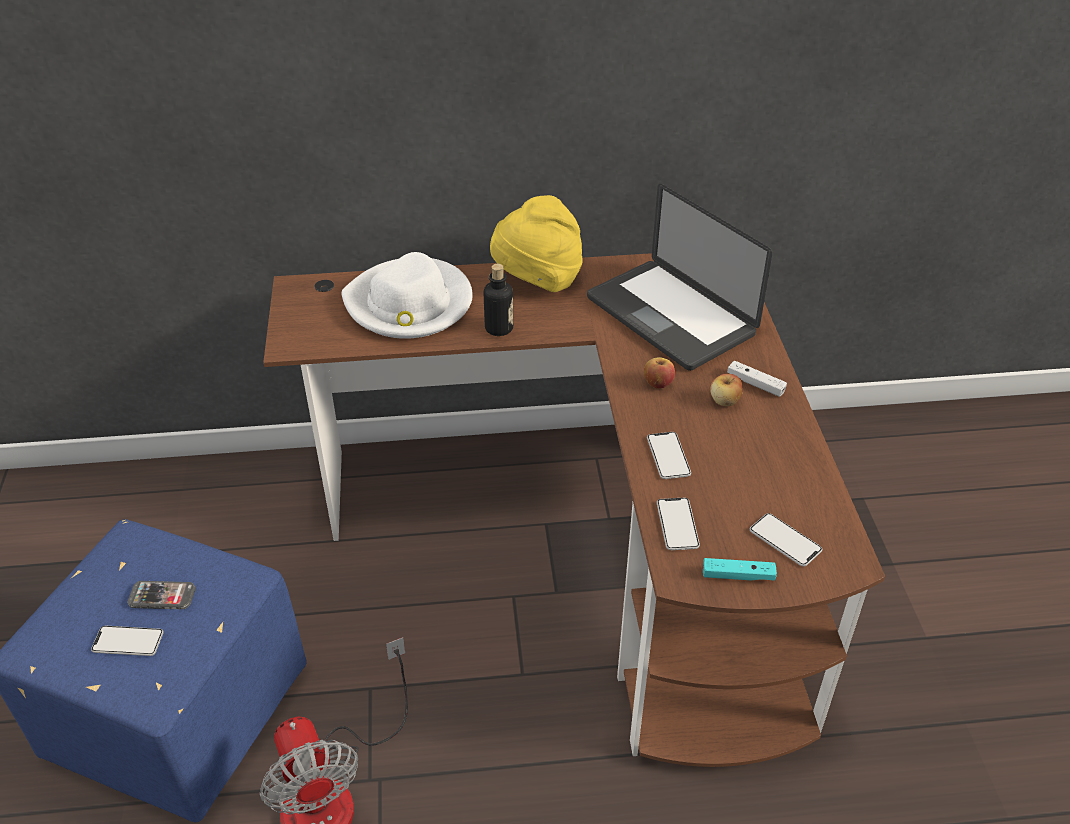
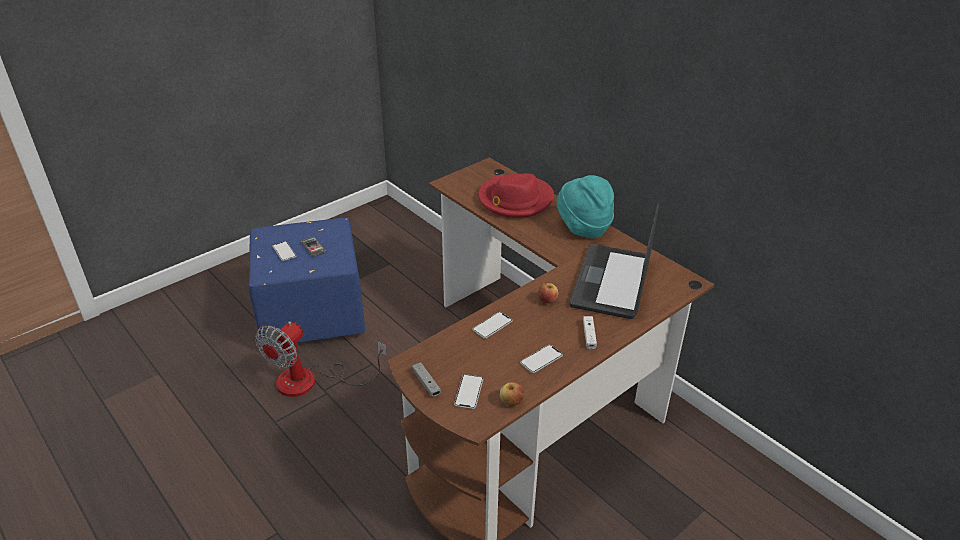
camera: 55 degrees right, 5 degrees down
(409, 304) = (514, 199): white hat -> red hat
(499, 328) = (529, 232): bottle -> none
(537, 281) = (583, 227): yellow hat -> turquoise hat
(677, 525) = (443, 348): phone -> phone (541, 359)
(725, 401) = (560, 329): apple -> apple (511, 402)
(738, 575) = (426, 383): turquoise game controller -> grey game controller

